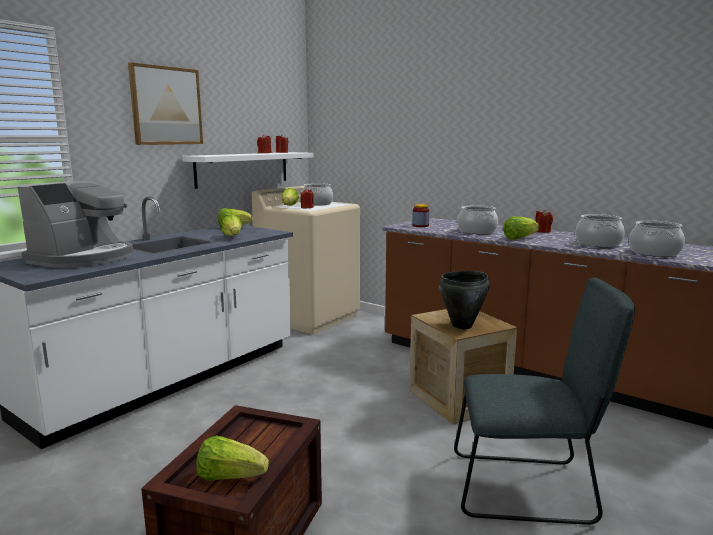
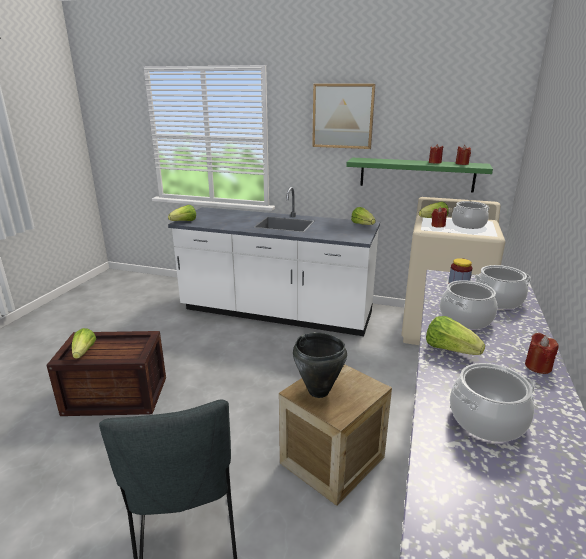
camera: 70 degrees right, 10 degrees up
(84, 258) = (229, 218): coffee machine -> none
(233, 237) = (325, 232): lettuce -> lettuce (184, 222)
(243, 169) = (416, 174): white shelf -> green shelf
(655, 253) = (466, 484): cooking pot -> cooking pot (498, 300)

